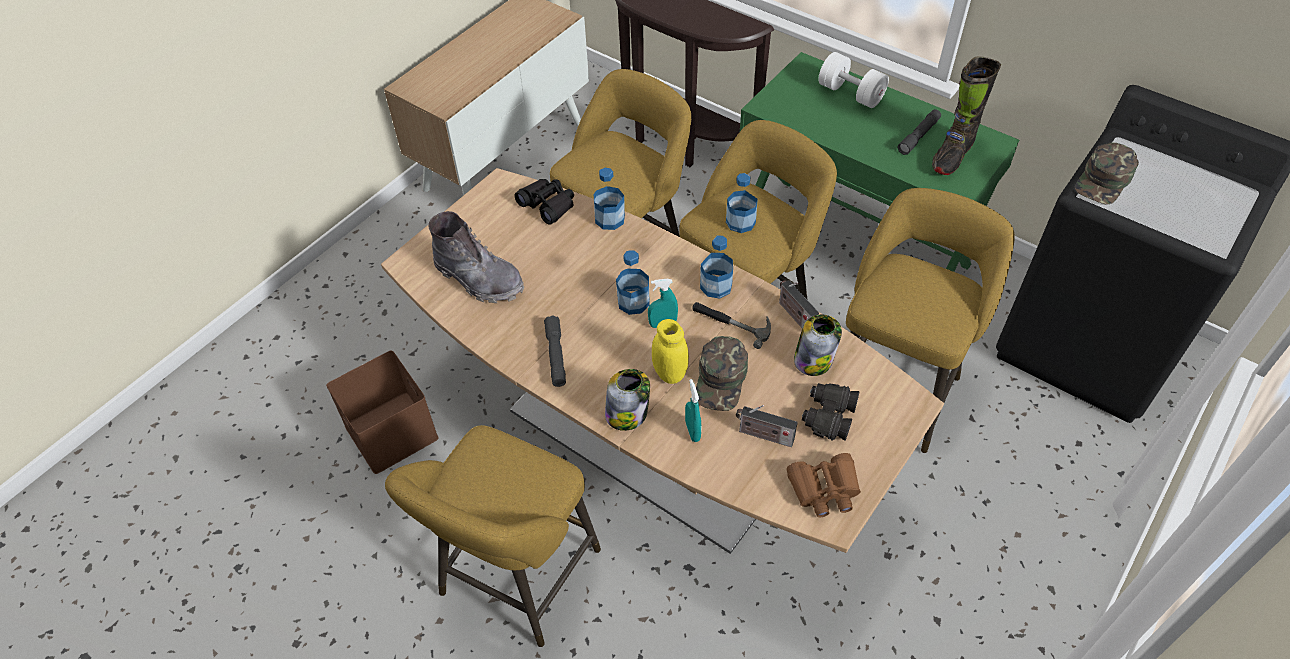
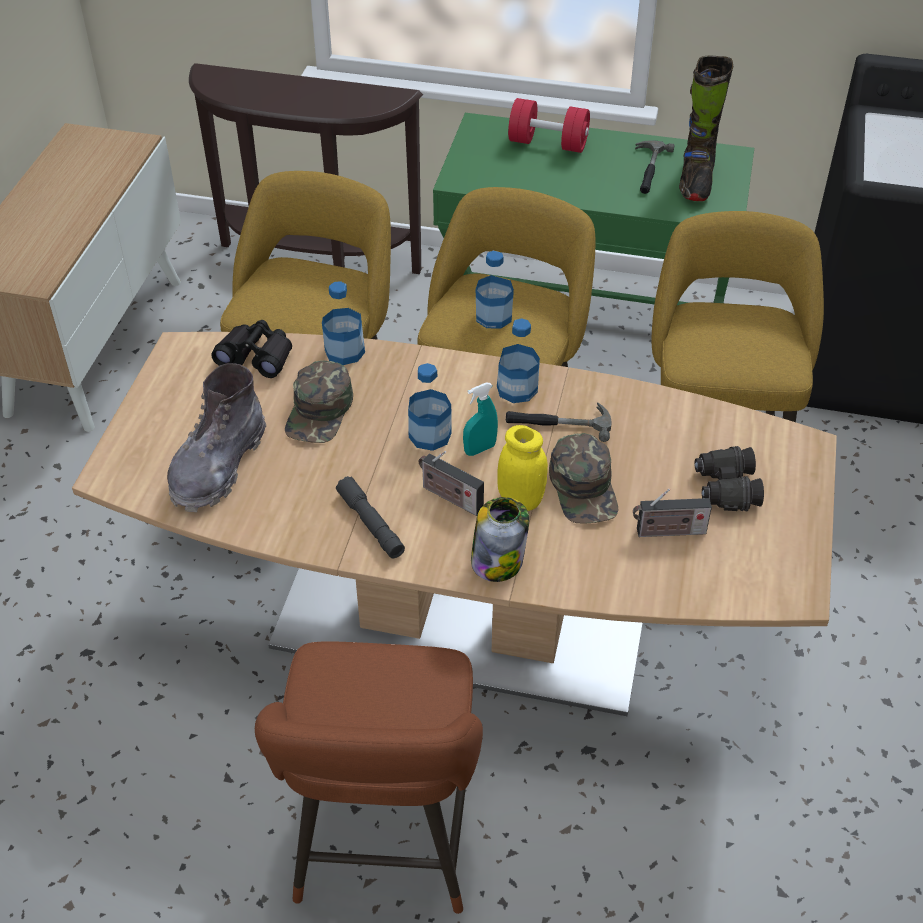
camera: 25 degrees left, 5 degrees down
(389, 431) = (116, 728): brown storage box -> none
(479, 279) = (218, 466): grey boot -> grey boot turned 105 degrees clockwise
(515, 579) = (384, 846): yellow stool -> brown stool
(692, 431) = (585, 554): turquoise spray bottle -> none
(794, 315) = (624, 394): radio -> radio (449, 497)
(813, 360) = (674, 434): jar -> none
(824, 489) = (768, 566): brown binoculars -> none
(850, 93) = (548, 143): white dumbbell -> red dumbbell
(918, 136) = (648, 170): grey flashlight -> hammer
(1104, 180) = (881, 158): green cap -> green cap (320, 411)

